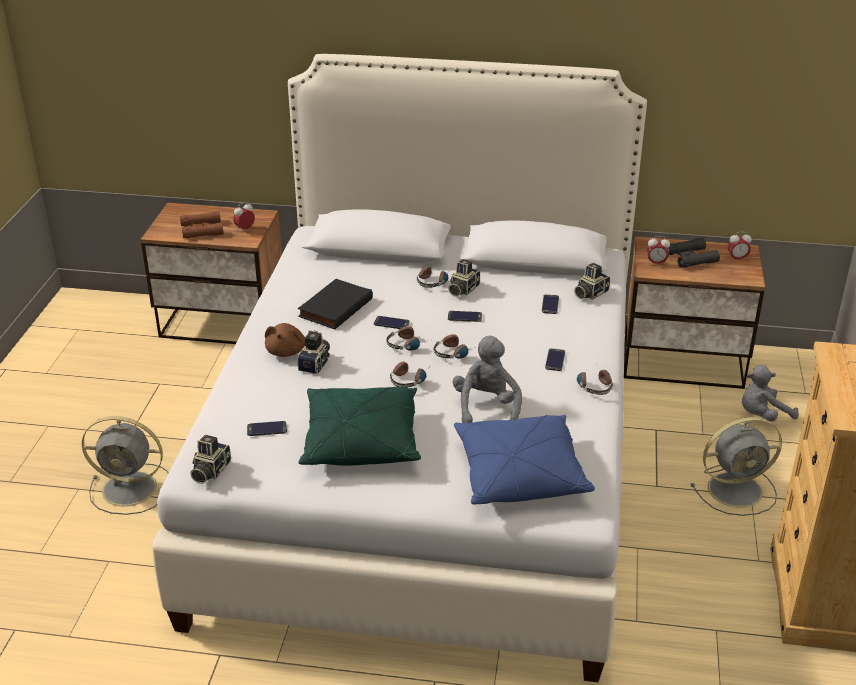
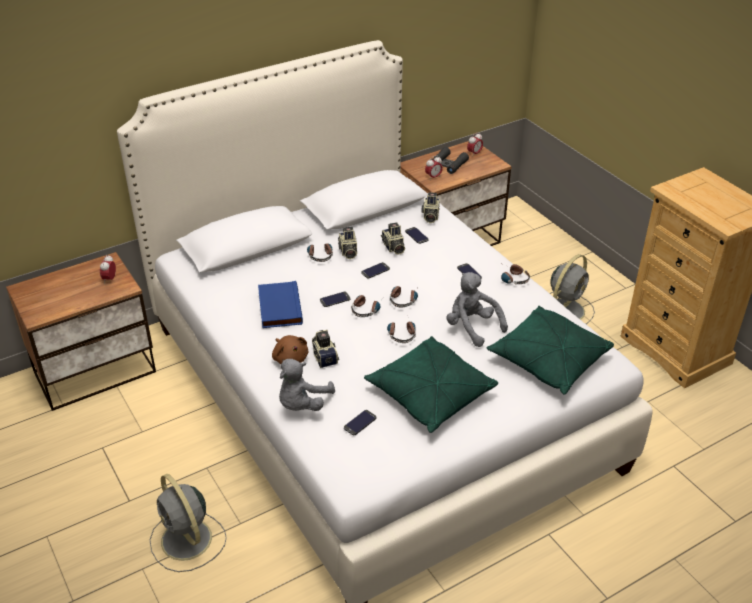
camera: 40 degrees left, 5 degrees up
(132, 489) = (187, 541): grey fan -> grey fan turned 90 degrees clockwise
(202, 230) = (73, 296): brown binoculars -> none
(209, 471) = (362, 477): camera -> camera (393, 247)
(334, 307) = (278, 307): black book -> blue book
(519, 474) = (548, 360): blue pillow -> green pillow
(762, 415) = (528, 255): grey plush toy -> grey plush toy (302, 404)

